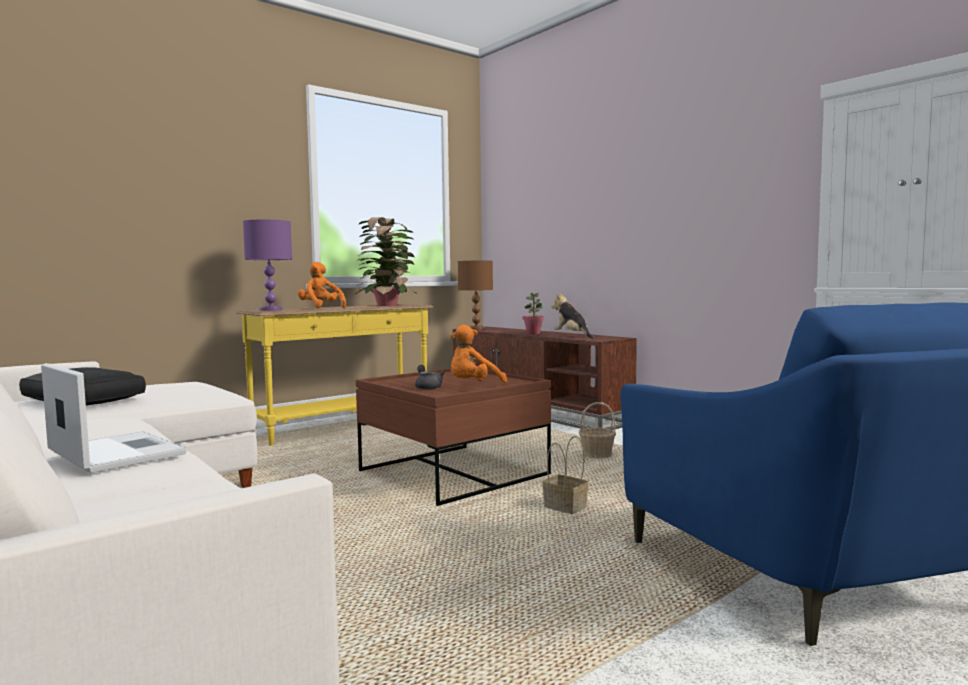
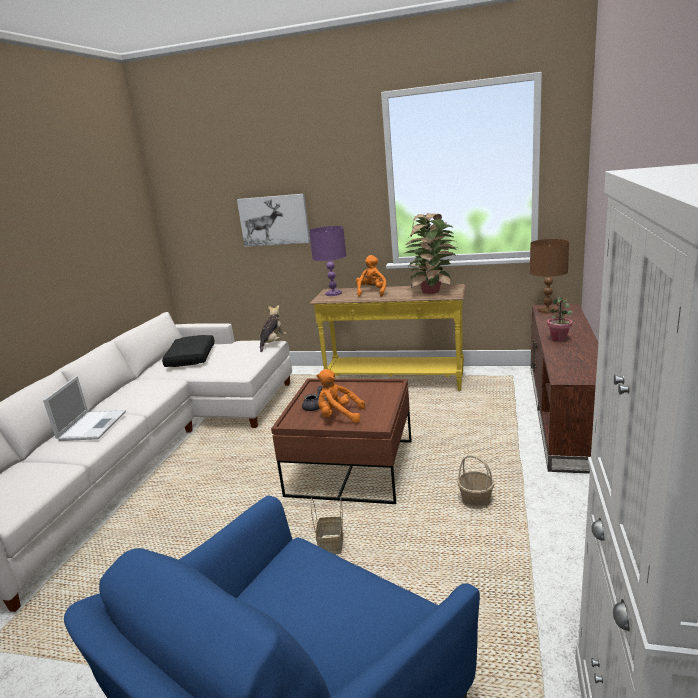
camera: 55 degrees right, 15 degrees up
(149, 213) = (274, 220): none -> picture
(572, 336) = (569, 359): plush toy -> plush toy (273, 343)

